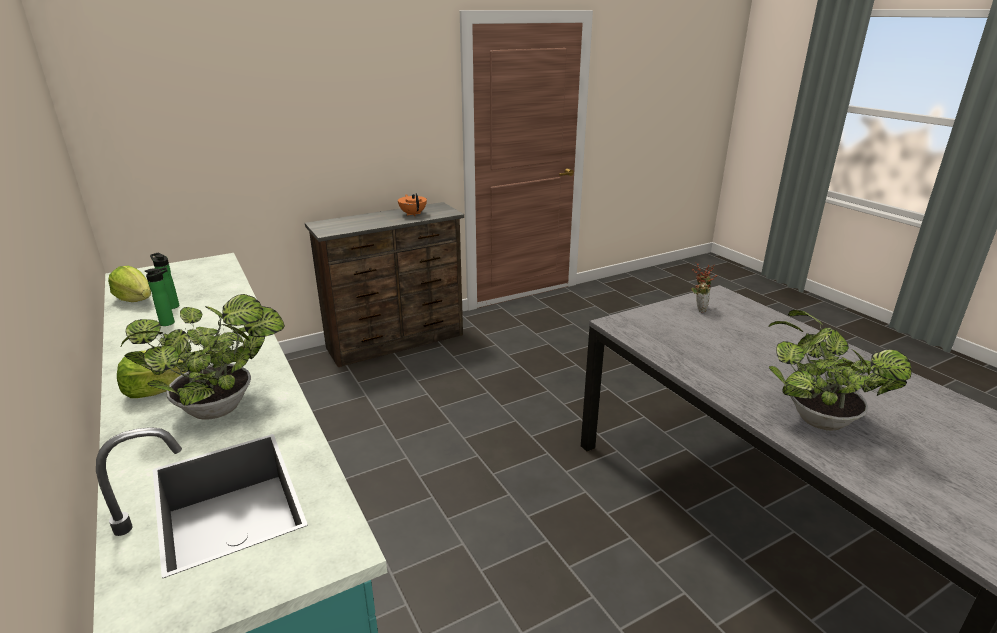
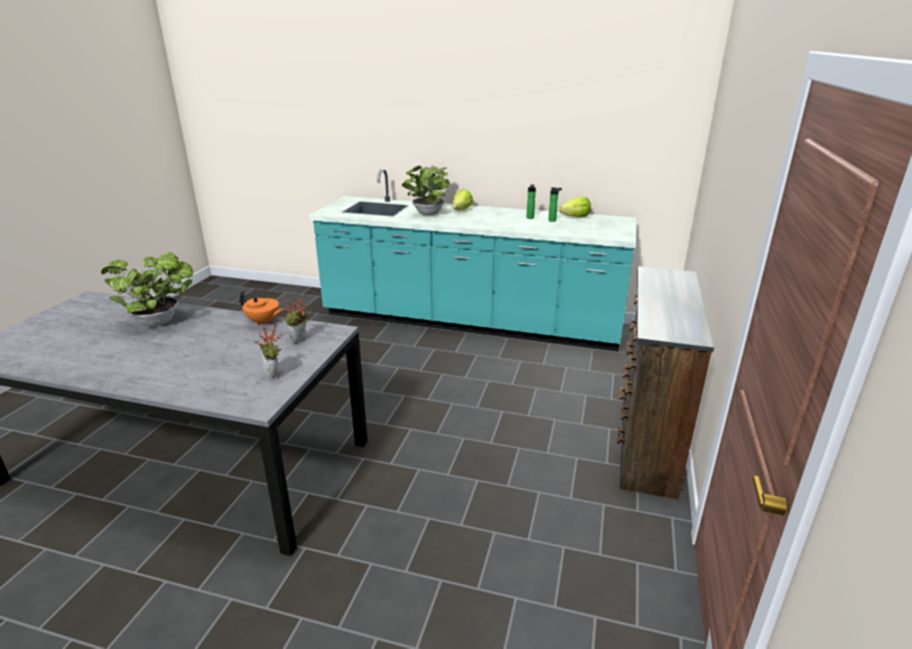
camera: 135 degrees right, 0 degrees up
(413, 214) = (669, 314): orange teapot -> orange teapot (263, 322)
(656, 327) = (299, 341): none -> potted plant

